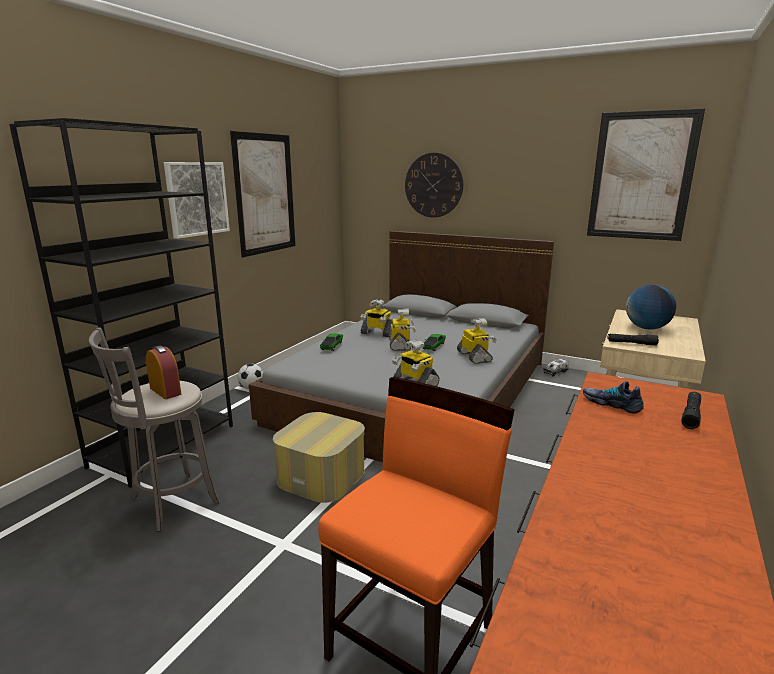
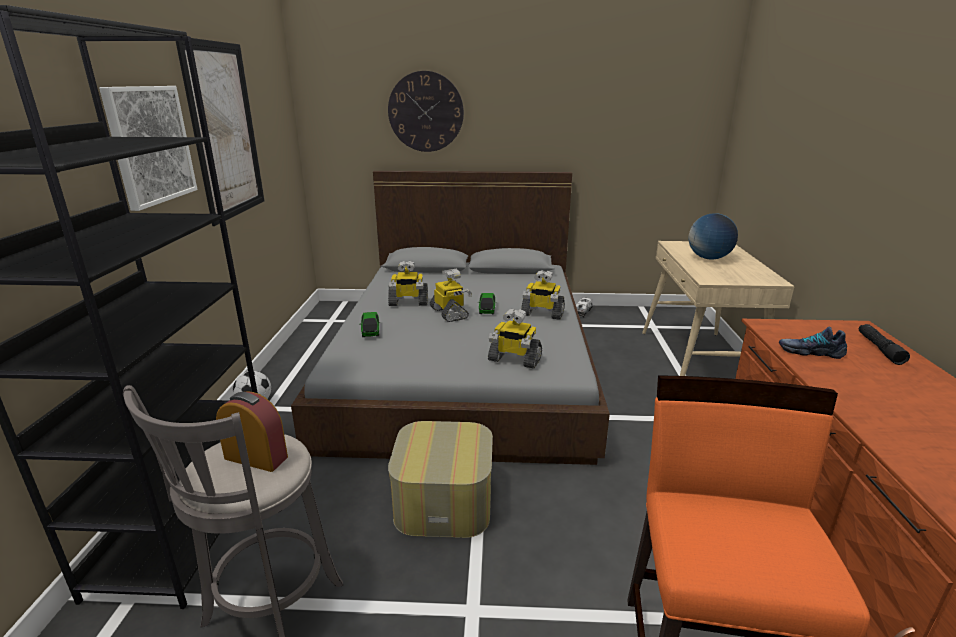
camera: 25 degrees left, 5 degrees up
(475, 357) = (542, 314): toy robot -> toy robot turned 150 degrees clockwise
(631, 343) = (718, 277): black flashlight -> none
(641, 176) = (657, 99): picture -> none

